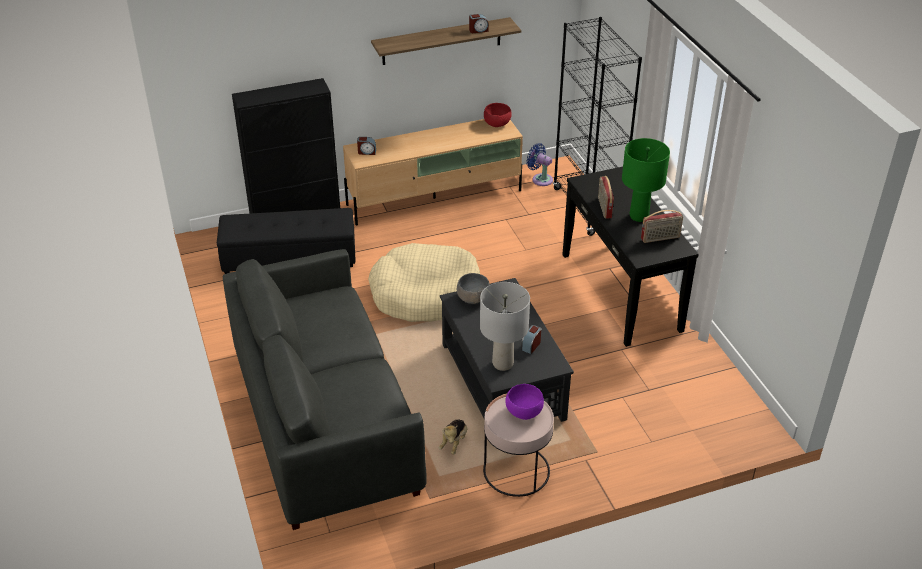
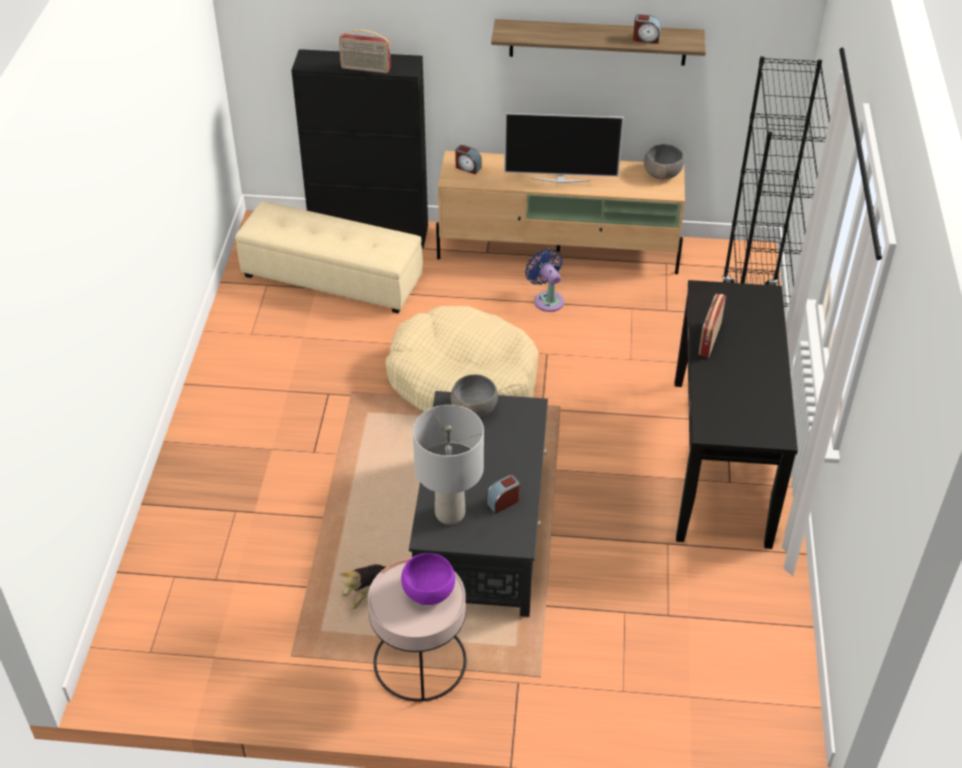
camera: 25 degrees right, 5 degrees up
(289, 258) = (331, 278): black ottoman -> beige ottoman
(324, 420) = (236, 505): grey sofa -> none
(434, 143) = (560, 179): none -> television
(497, 124) = (662, 174): red bowl -> grey bowl
(540, 179) = (714, 265): blue fan -> blue fan (547, 299)
(639, 216) = (750, 367): green table lamp -> none
(660, 238) = (757, 409): radio -> radio (365, 69)

